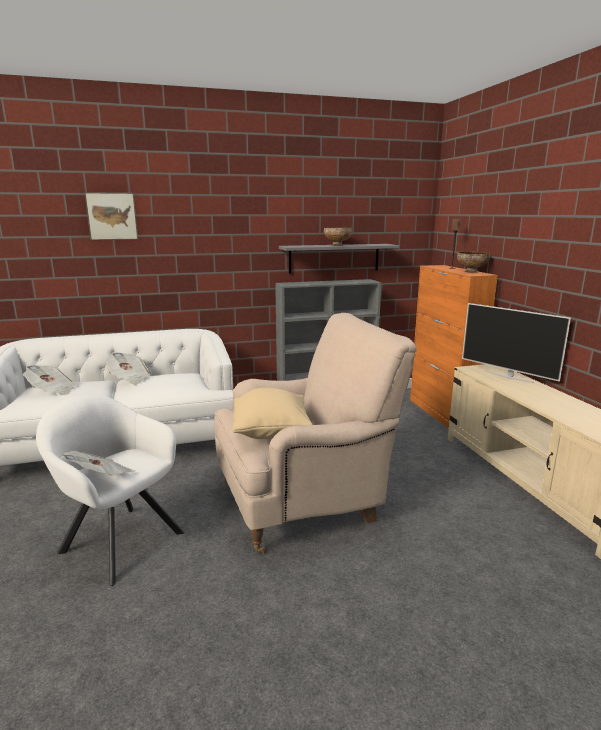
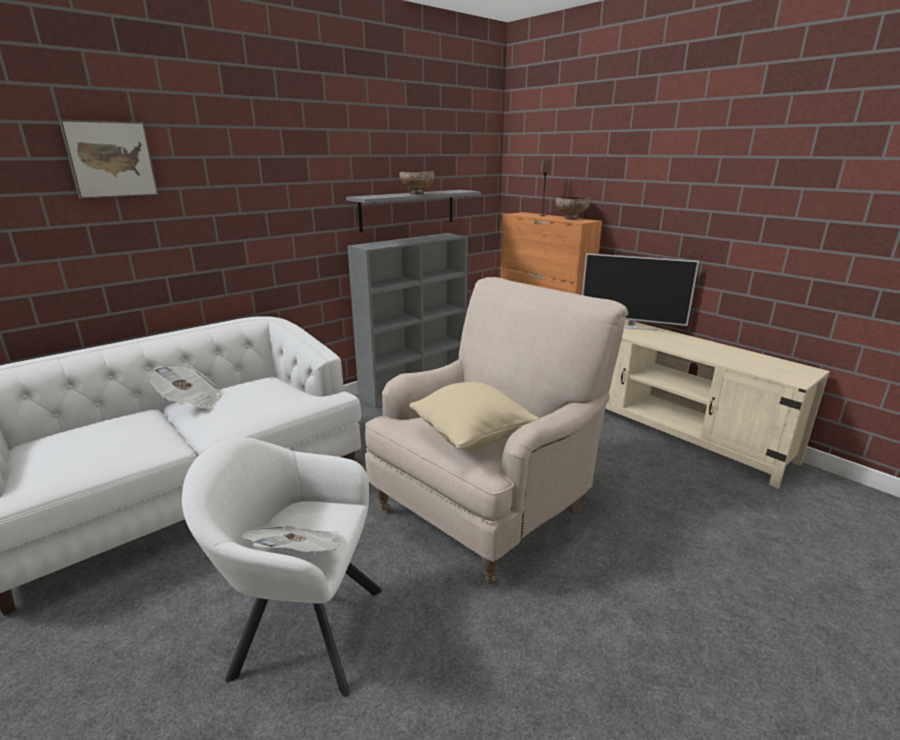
camera: 25 degrees left, 5 degrees up
(52, 391) = (79, 444): newspaper -> none

